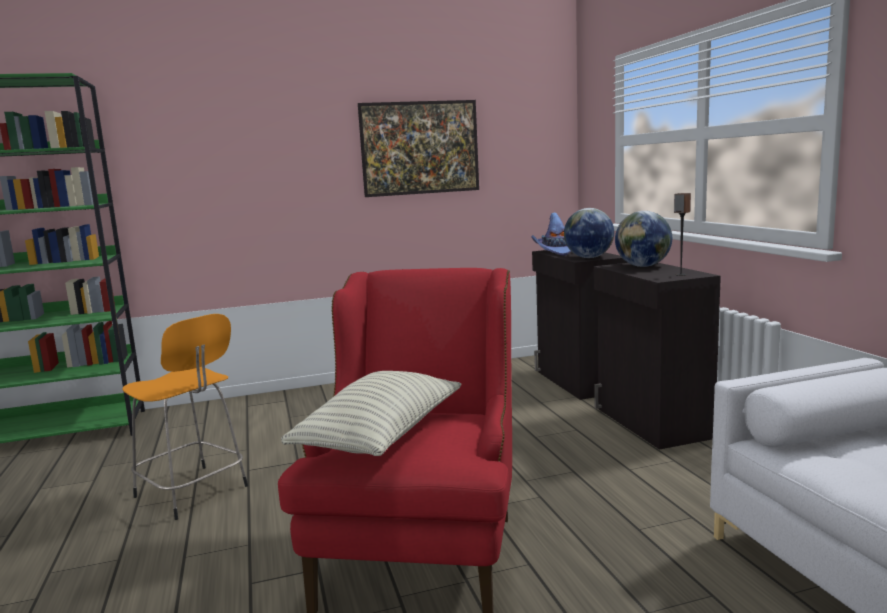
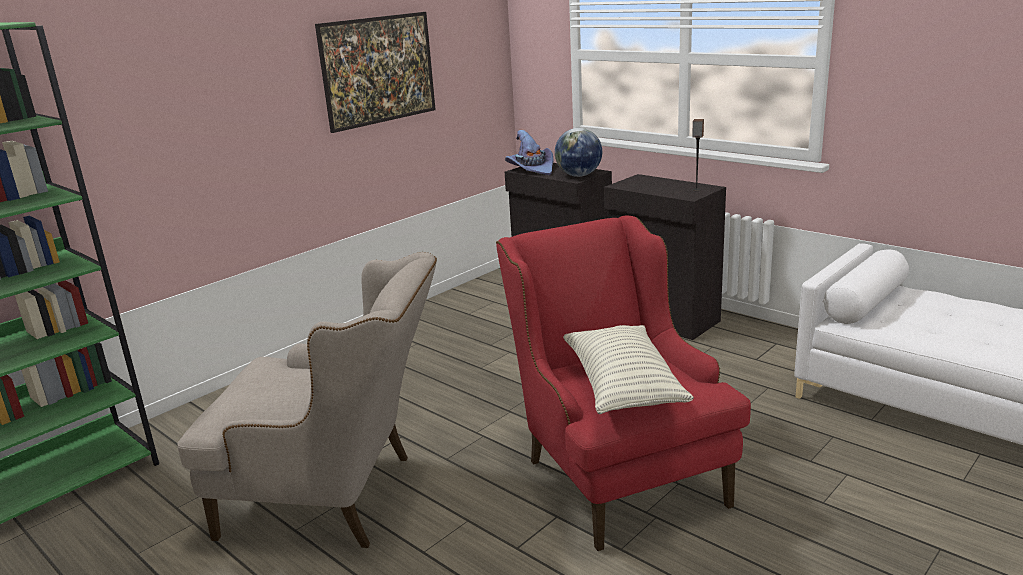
camera: 30 degrees left, 10 degrees up
(193, 493) = (338, 497): orange stool -> beige armchair
(643, 266) = (647, 182): globe -> none

